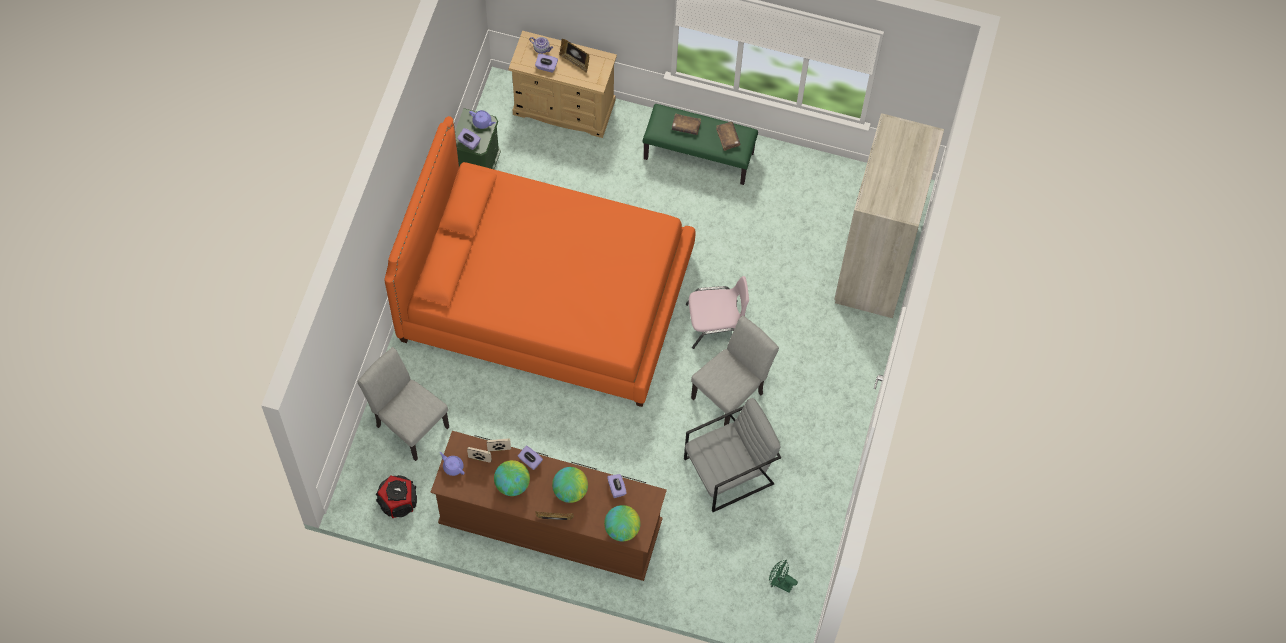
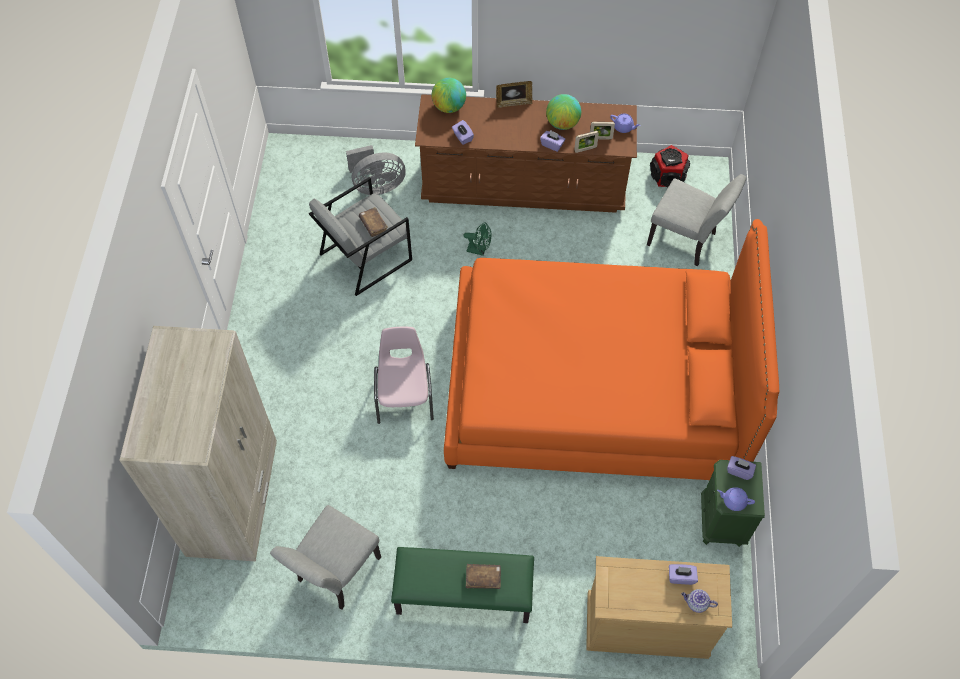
camera: 170 degrees right, 5 degrees down
(570, 491) = (506, 128): globe -> none
(575, 61) = (646, 593): picture frame -> none
(704, 553) = (377, 186): none -> grey fan
(715, 324) = (404, 395): pink chair -> pink chair turned 105 degrees clockwise
(728, 138) = (427, 573): brown book -> brown book (373, 225)
(731, 392) = (375, 329): grey chair -> grey chair (334, 574)
(780, 583) = (303, 175): green fan -> green fan (479, 250)

